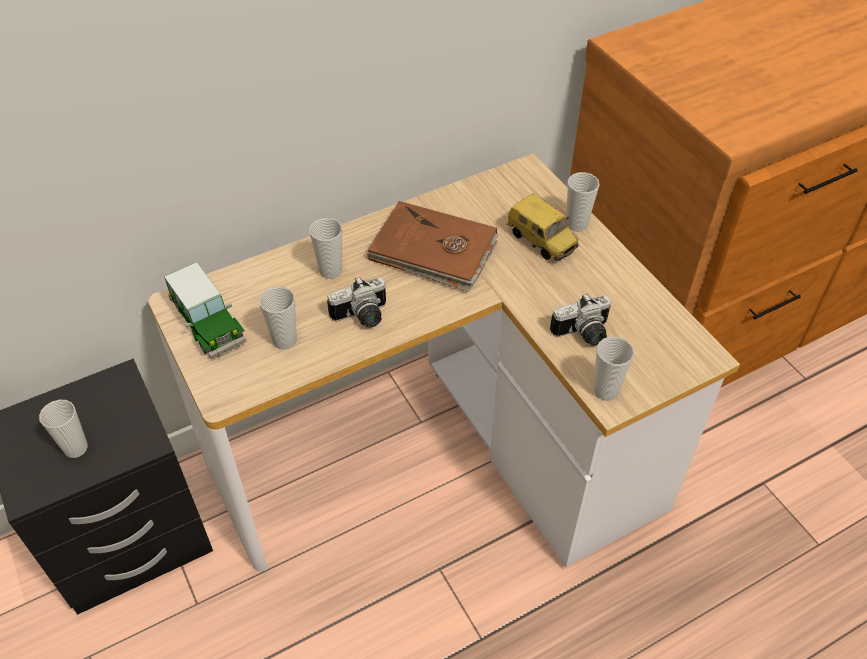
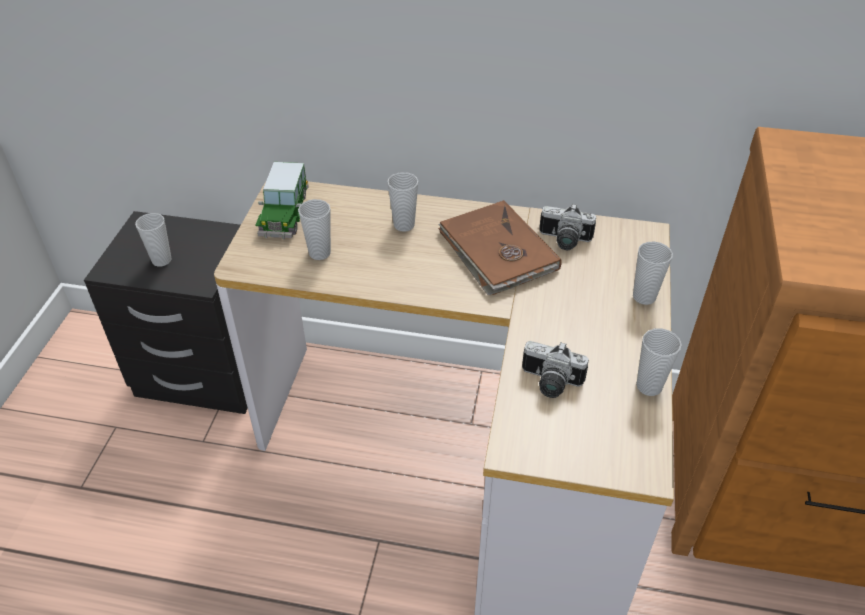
camera: 40 degrees right, 5 degrees down
(362, 317) = (389, 268): camera -> camera (564, 241)
(542, 241) = (597, 293): toy car -> none
(605, 391) = (517, 438): cup -> cup (649, 386)

